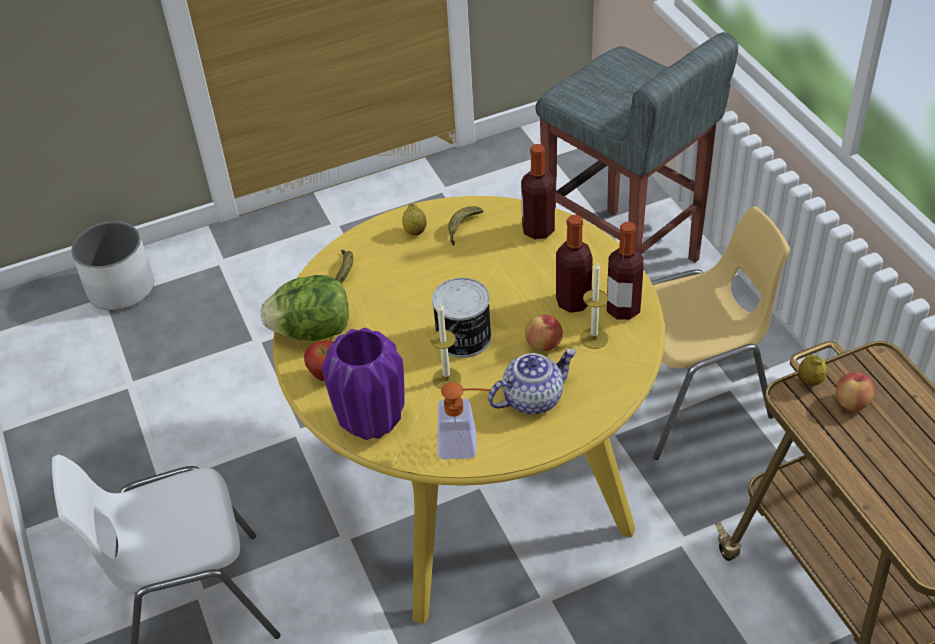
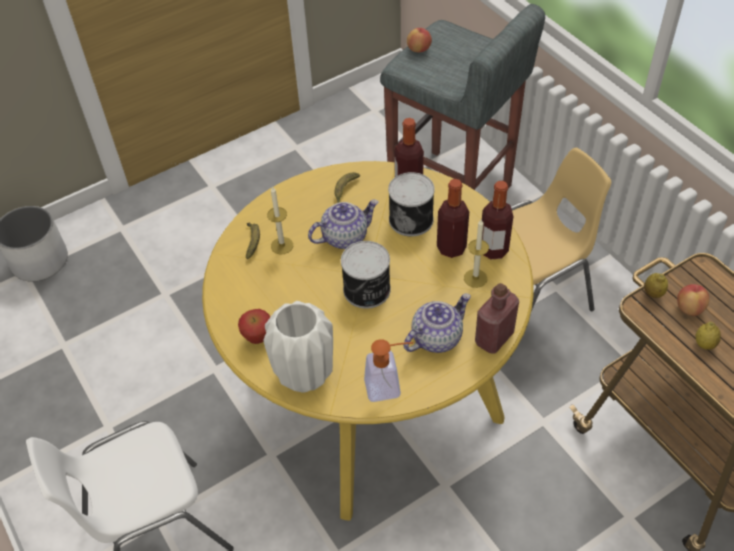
camera: 10 degrees left, 5 degrees up
(312, 331) = (236, 298): lettuce -> none
(372, 421) = (305, 374): purple vase -> white vase
(415, 232) = (306, 199): lemon -> lemon (704, 344)
(446, 379) = (360, 328): candle -> candle (282, 245)
(451, 277) = (345, 237): none -> teapot
(534, 265) = (412, 219): none -> can
(544, 344) = (435, 288): apple -> apple (419, 49)
(600, 406) = (494, 338): none -> red bottle

